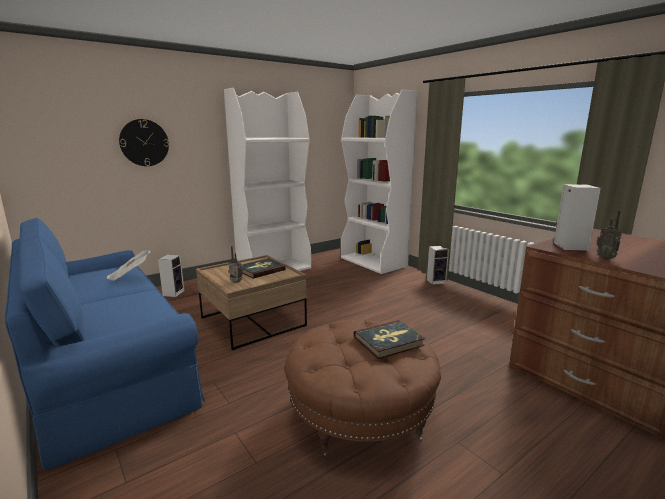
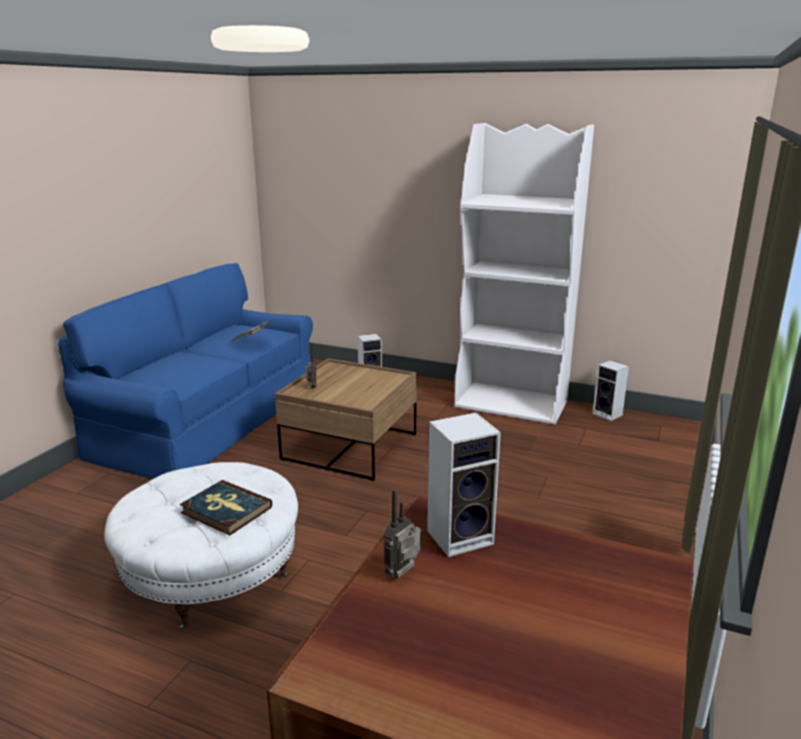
camera: 60 degrees right, 5 degrees up
(144, 143) = (380, 193): wall clock -> none
(261, 270) = (362, 386): book -> none
(360, 413) = (211, 574): brown ottoman -> white ottoman
(373, 262) = (666, 463): white bookcase -> none
(436, 281) = (676, 547): speaker -> speaker (608, 414)

